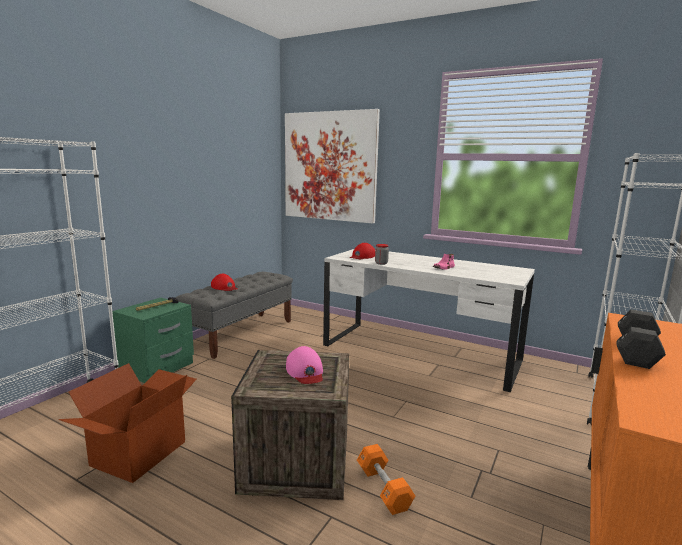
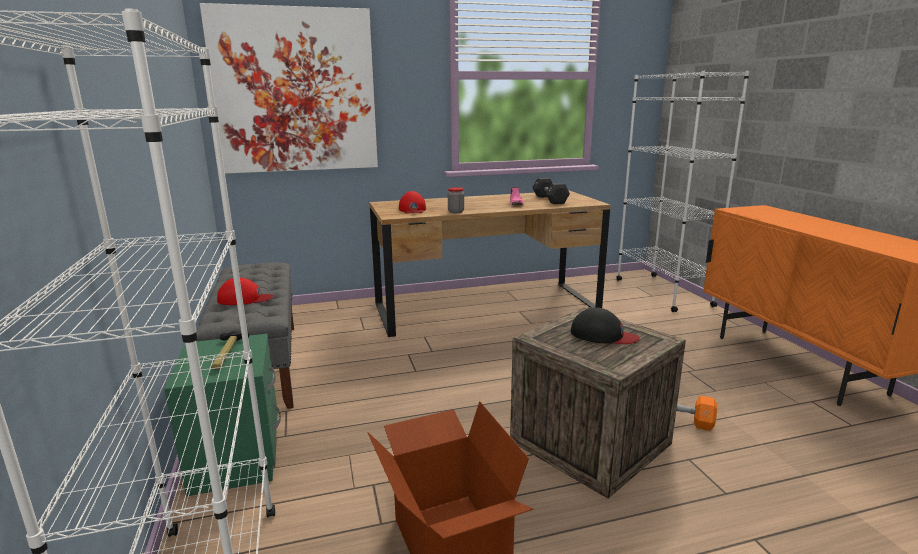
camera: 45 degrees left, 5 degrees up
(305, 371) = (602, 335): pink cap -> black cap
(419, 353) = (486, 308): white desk -> brown desk
(636, 352) = (800, 226): black dumbbell -> black dumbbell (549, 199)

